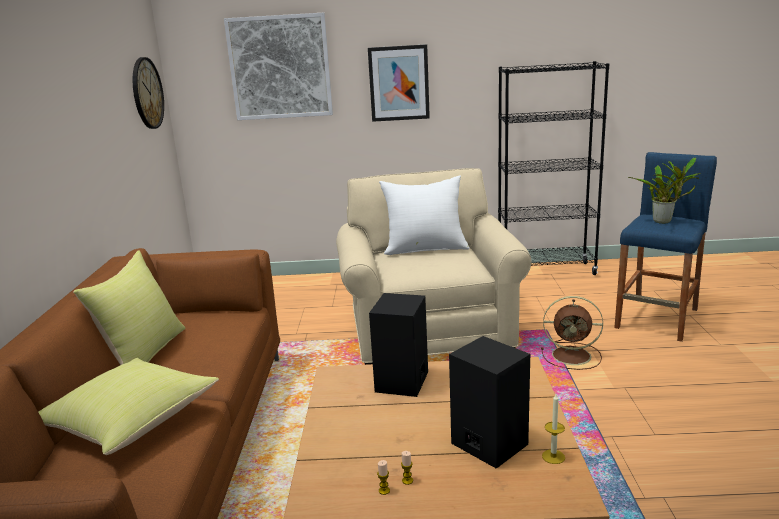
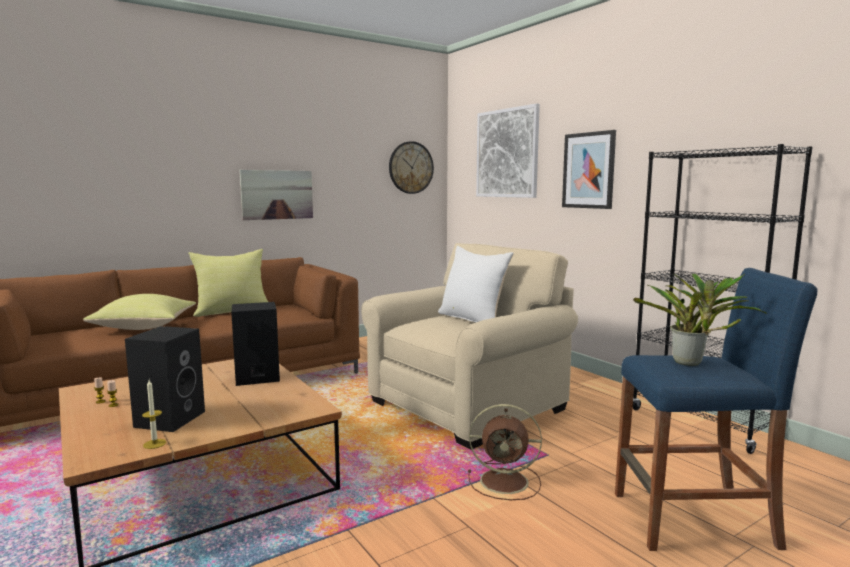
camera: 55 degrees right, 10 degrees down
(65, 165) = (277, 194): none -> picture
(573, 356) = (506, 481): brown fan -> brown fan turned 60 degrees counterclockwise

